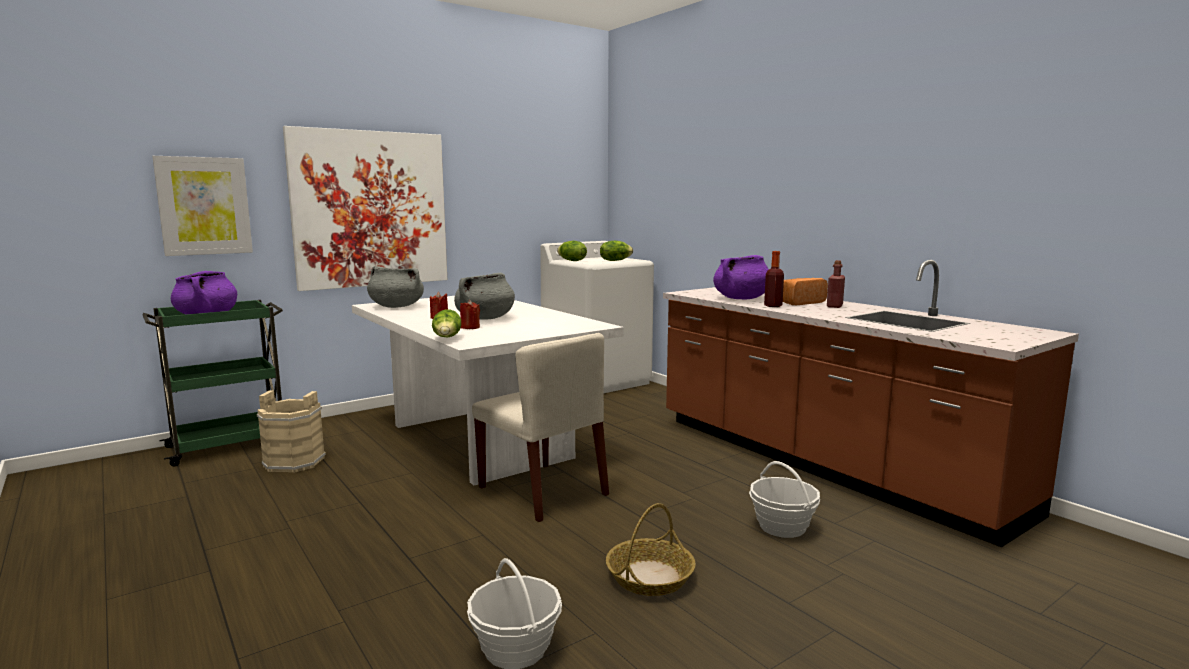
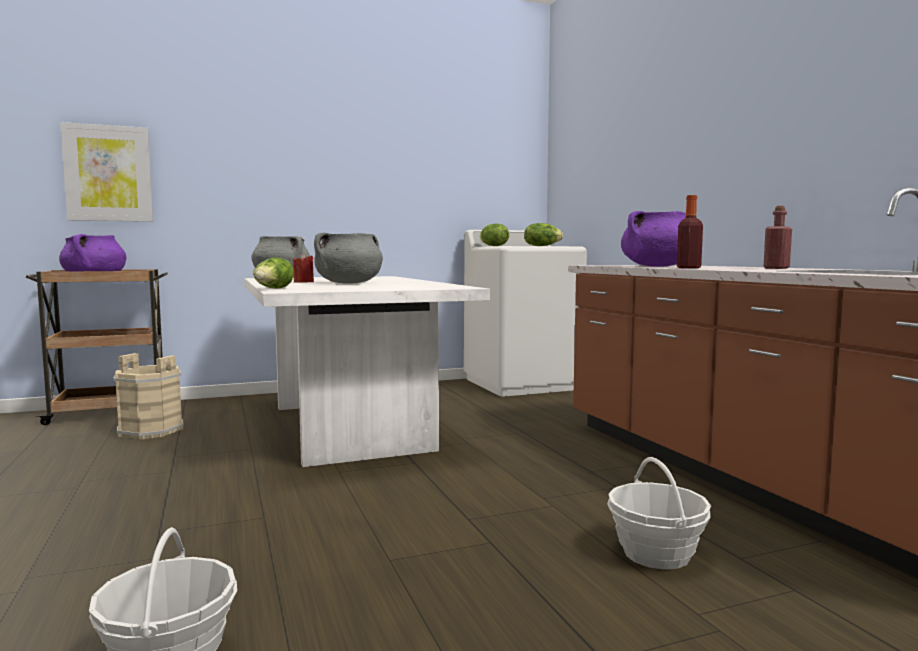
camera: 15 degrees right, 5 degrees down
(229, 445) = (110, 412): green cart -> brown cart
(370, 209) = (277, 184): picture -> none
(470, 327) = (317, 286): red candle -> none
(543, 491) = (374, 480): beige chair -> none
(650, 577) = (423, 594): basket -> none
(800, 302) = (731, 267): bread -> none

